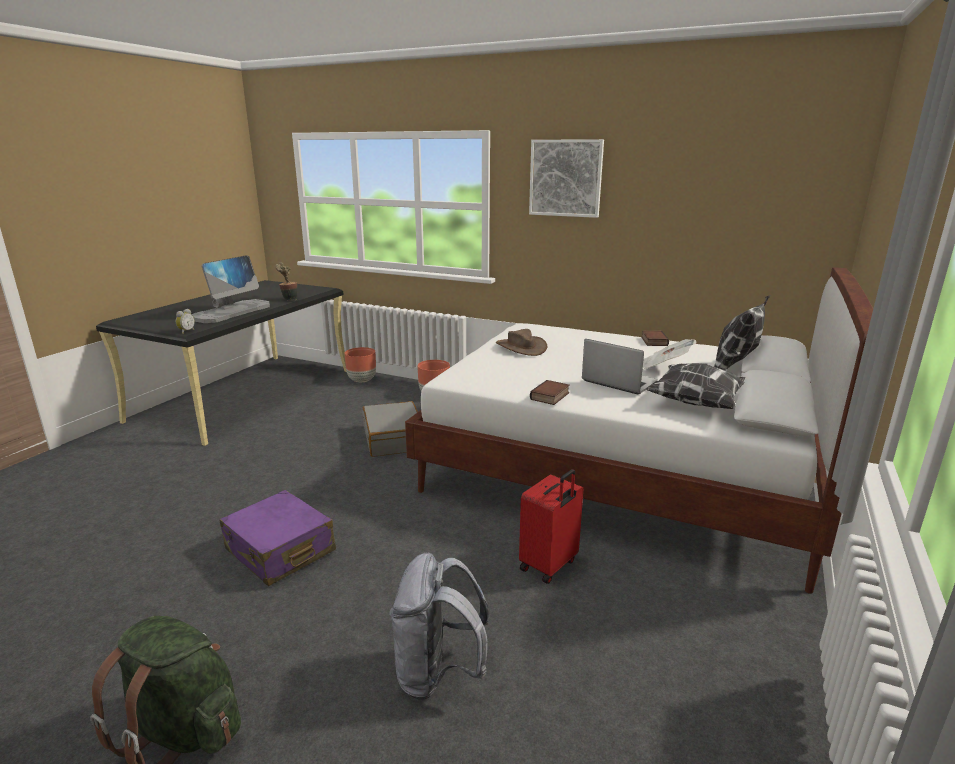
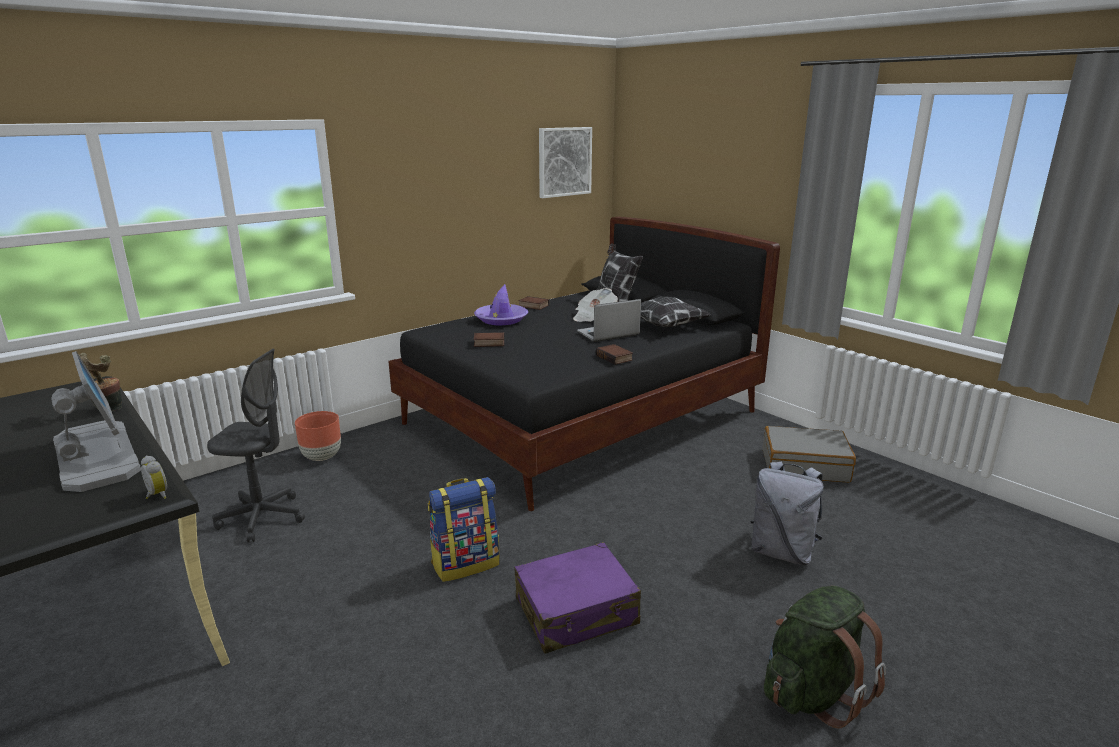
camera: 65 degrees left, 0 degrees up
(327, 485) = (466, 563): none -> backpack
(347, 404) = (262, 518): none -> grey office chair
(362, 380) = (197, 494): brown planter -> none
(394, 439) = (403, 503): grey suitcase -> grey suitcase (804, 465)
(521, 347) = (488, 343): brown hat -> book
(549, 565) = (684, 479): red suitcase -> none
(565, 178) = (415, 169): picture -> picture (564, 162)
(586, 338) = (501, 319): none -> purple hat
(619, 472) = (582, 418): white bed -> black bed

